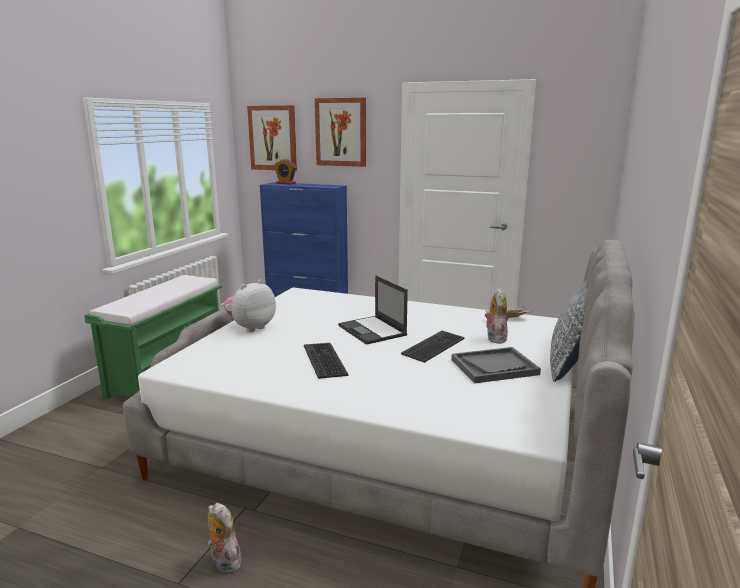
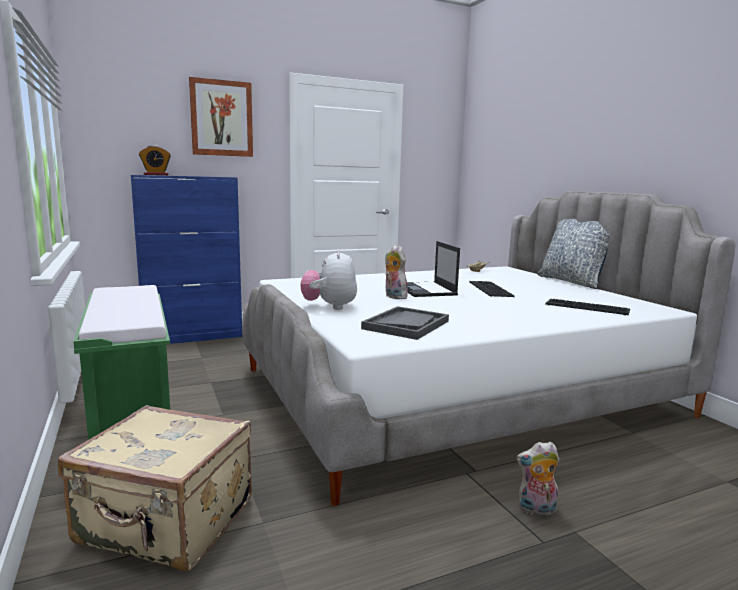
camera: 45 degrees left, 5 degrees down
(74, 443) = (166, 524): none -> beige suitcase
(273, 138) = (127, 120): picture -> none
(325, 360) = (459, 309): keyboard -> keyboard (587, 307)
(372, 330) = (426, 290): laptop -> laptop turned 60 degrees clockwise
(494, 367) = (550, 290): grey tray -> grey tray (406, 325)
(495, 338) = (504, 279): plush toy -> plush toy (393, 296)

